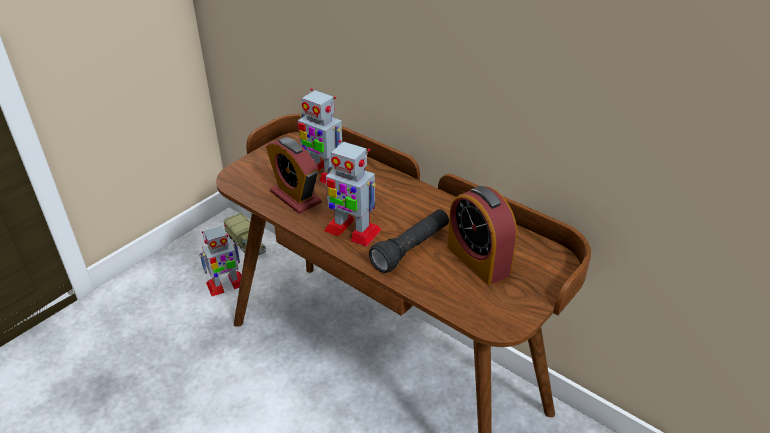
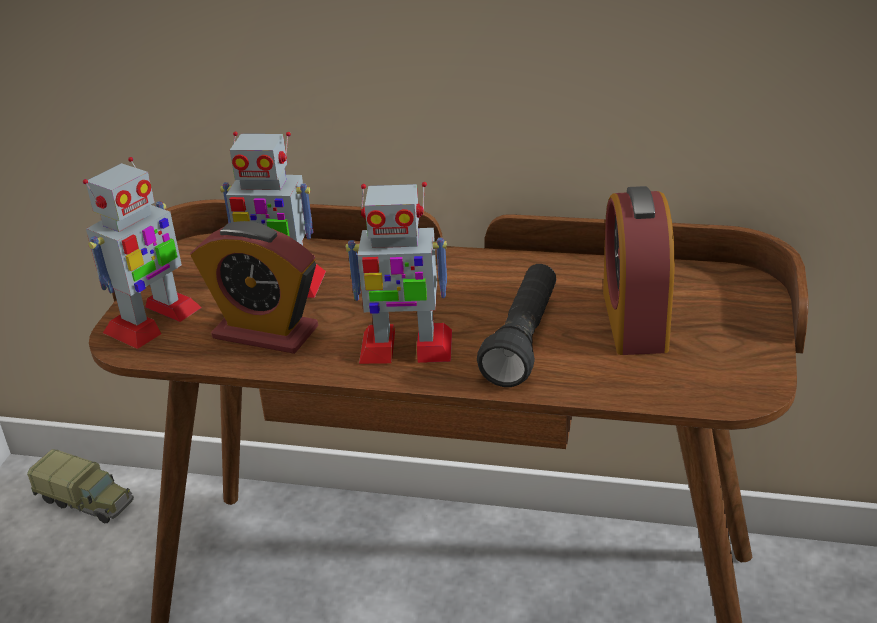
camera: 25 degrees left, 5 degrees down
(225, 284) = (90, 581): toy robot -> toy robot (152, 321)
(478, 260) = (634, 320): alarm clock -> alarm clock turned 60 degrees clockwise

